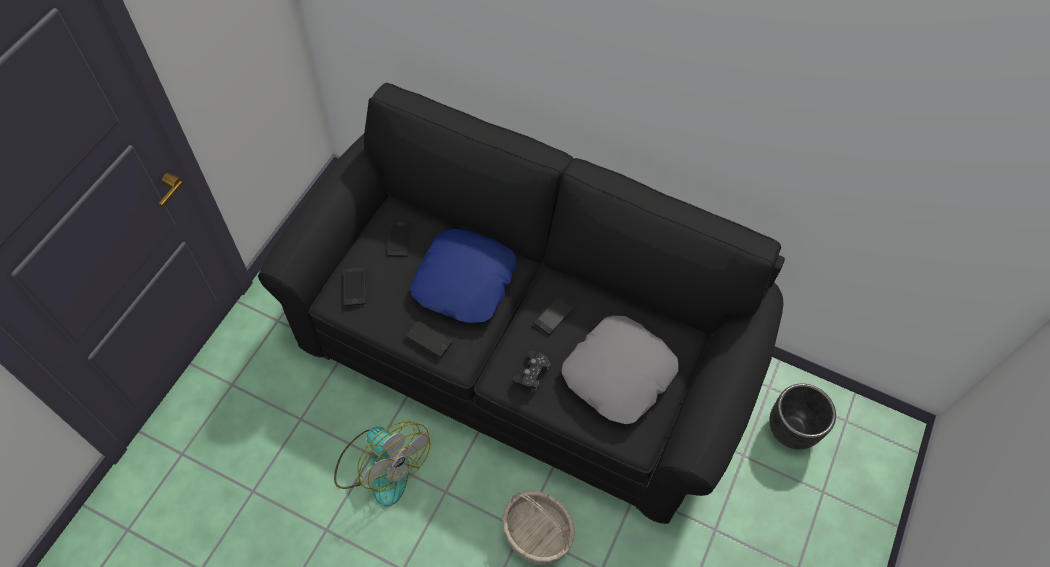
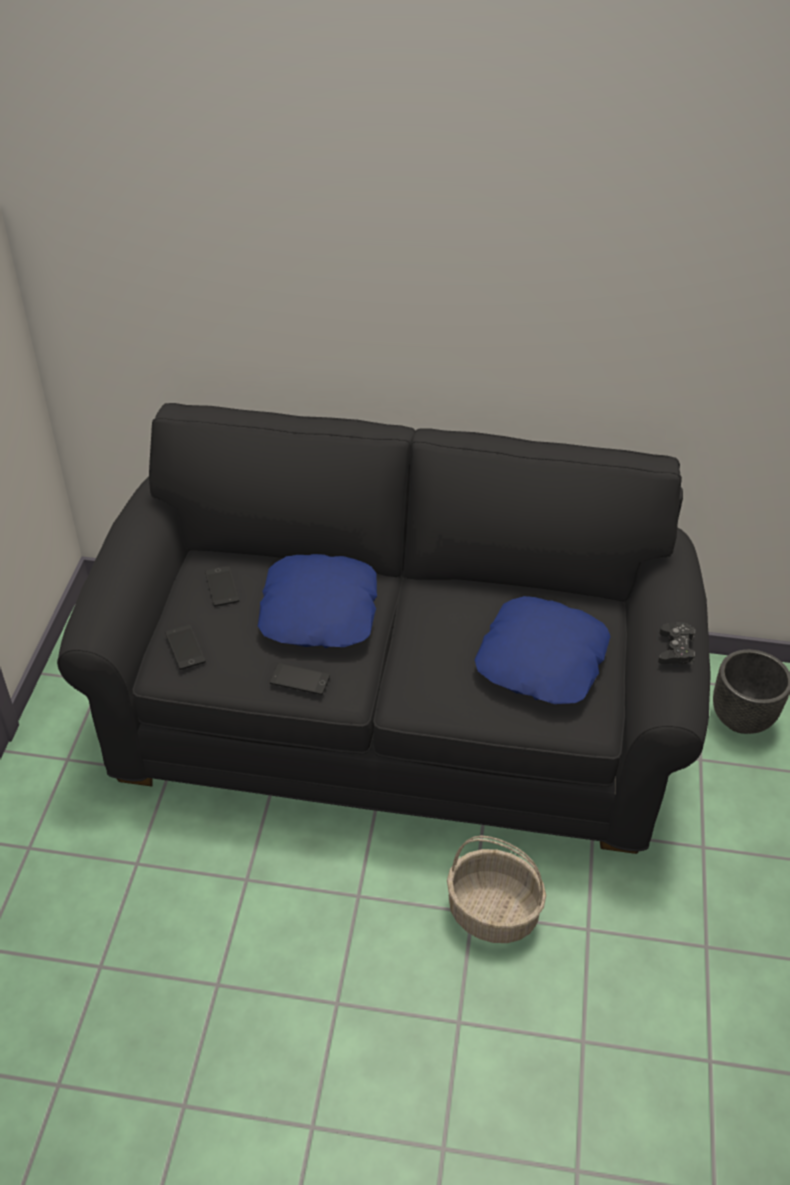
camera: 15 degrees left, 15 degrees down
(381, 466) = (263, 889): fan -> none
(532, 373) = (440, 684): black game controller -> black game controller (675, 649)
(554, 315) = (441, 620): phone -> none
(619, 374) = (542, 660): grey pillow -> blue pillow

